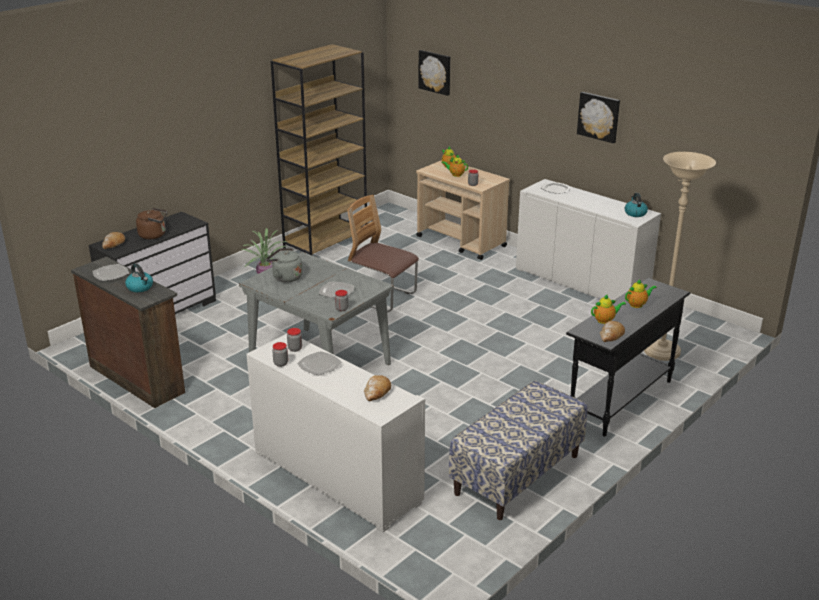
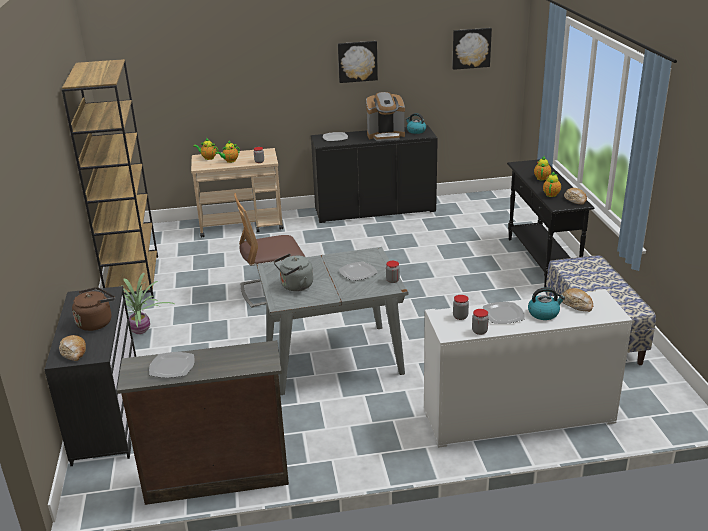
camera: 50 degrees left, 0 degrees up
(140, 287) = (233, 357): kettle -> kettle (544, 313)
(435, 72) = (161, 70): picture -> picture (471, 48)
(581, 282) = (375, 210): white cabinet -> black cabinet
(600, 205) = (385, 135): none -> coffee machine
(661, 352) = (501, 223): beige floor lamp -> none

